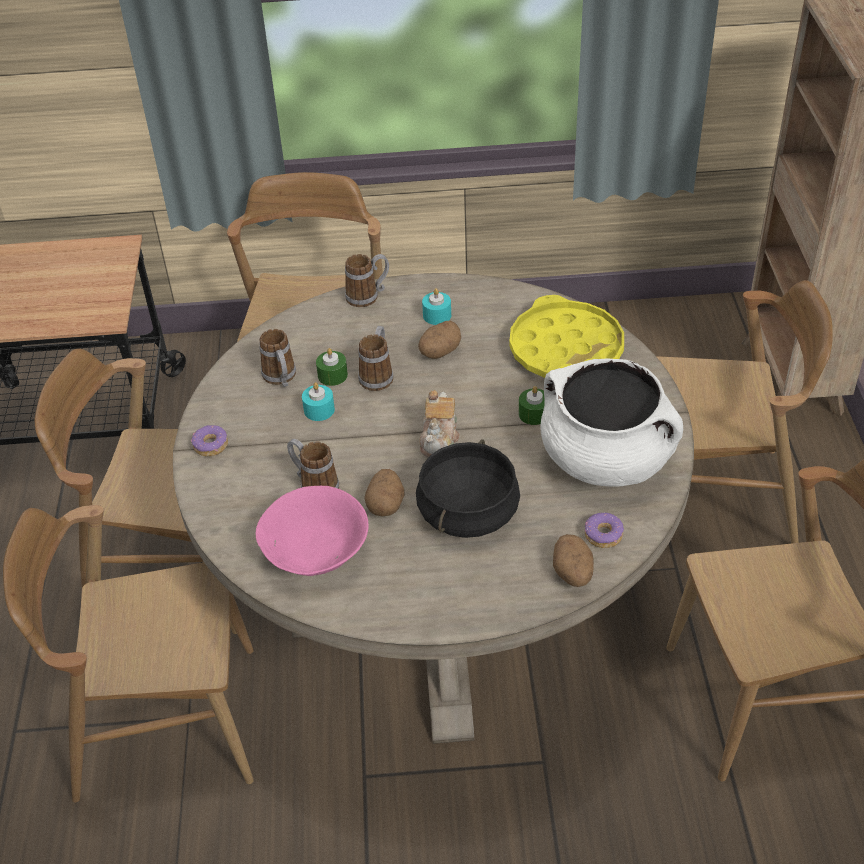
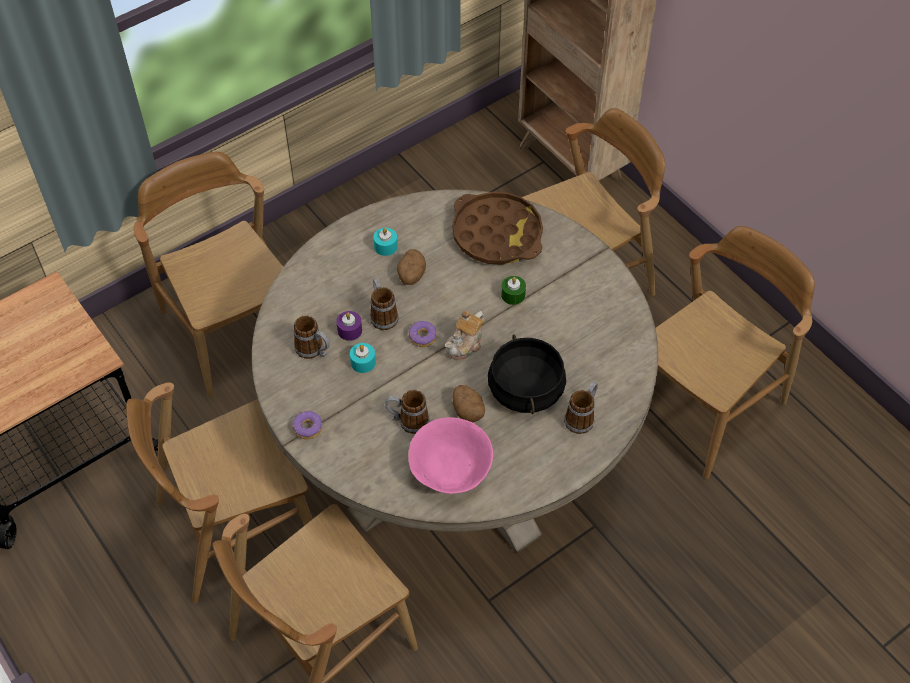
camera: 35 degrees left, 10 degrees up
(332, 375) = (349, 330): green candle -> purple candle
(368, 296) = (321, 252): mug -> mug (582, 417)
(439, 439) = (465, 344): teapot -> teapot turned 60 degrees clockwise
(566, 349) = (497, 234): yellow tray -> brown tray
(572, 573) = (622, 398): potato -> none
(603, 535) = (621, 362): donut -> donut (423, 337)
(607, 459) = (584, 306): white cooking pot -> none

